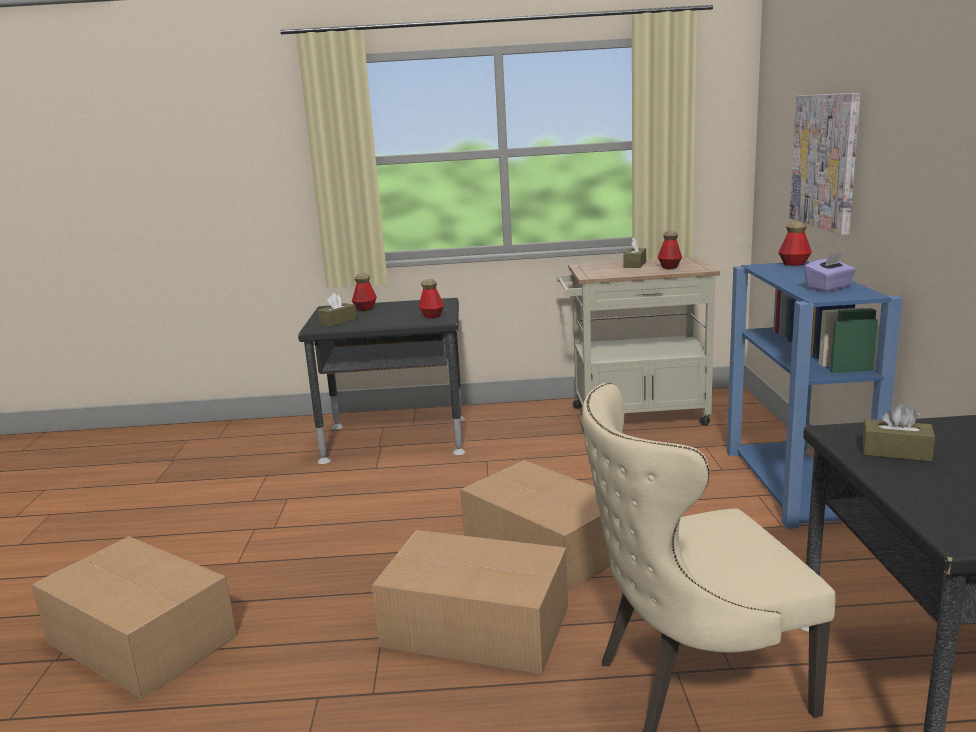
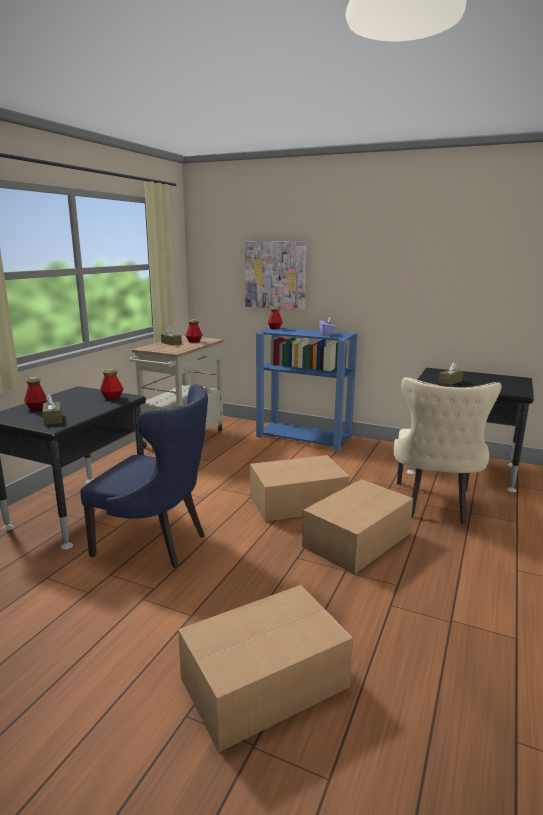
camera: 65 degrees left, 0 degrees up
(359, 497) = (156, 543): none -> blue chair

